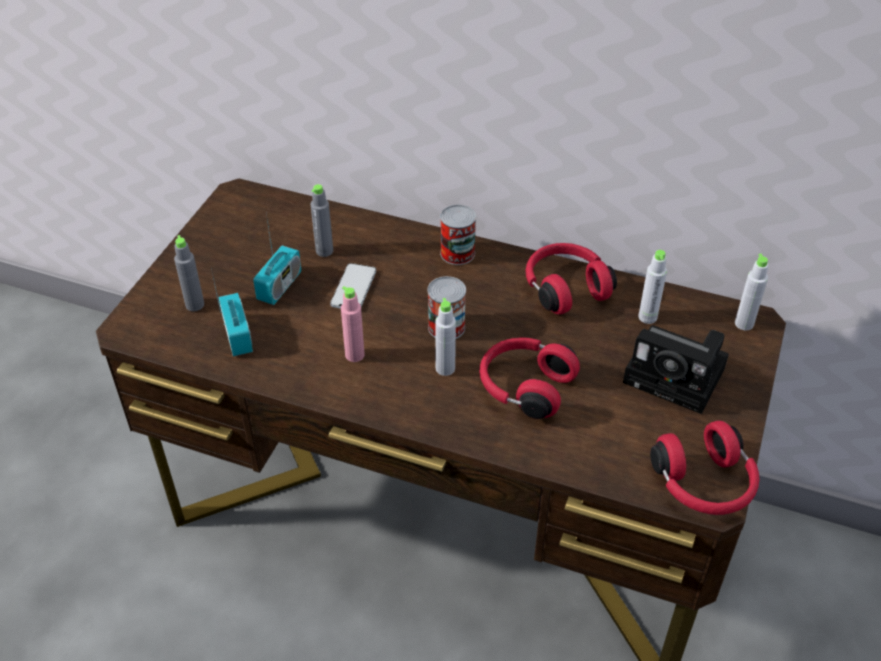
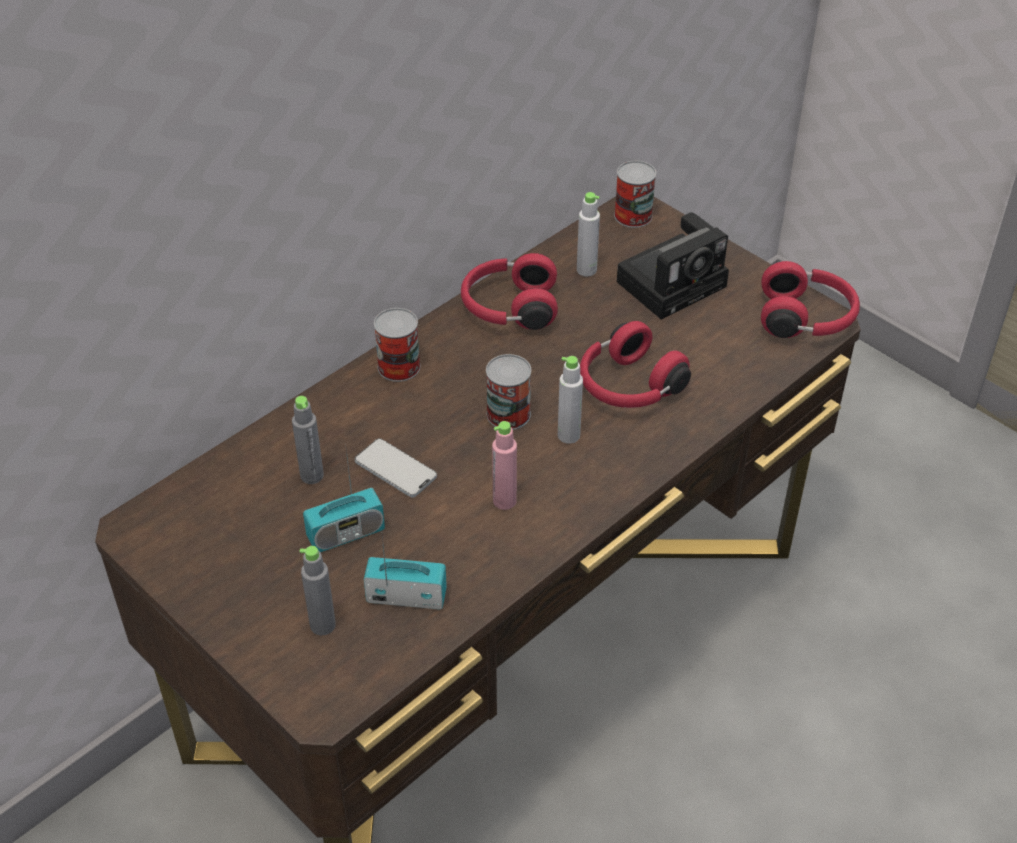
camera: 65 degrees left, 0 degrees up
(279, 286) = (346, 534): radio -> radio turned 105 degrees clockwise
(744, 324) = (633, 216): grey bottle -> can

